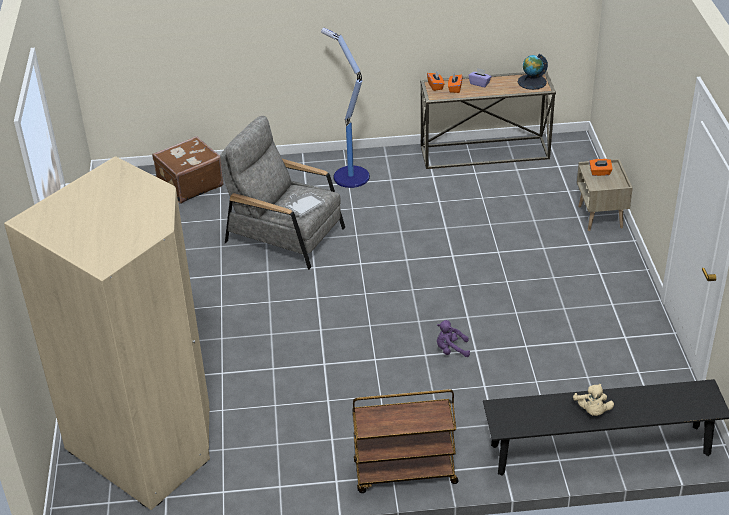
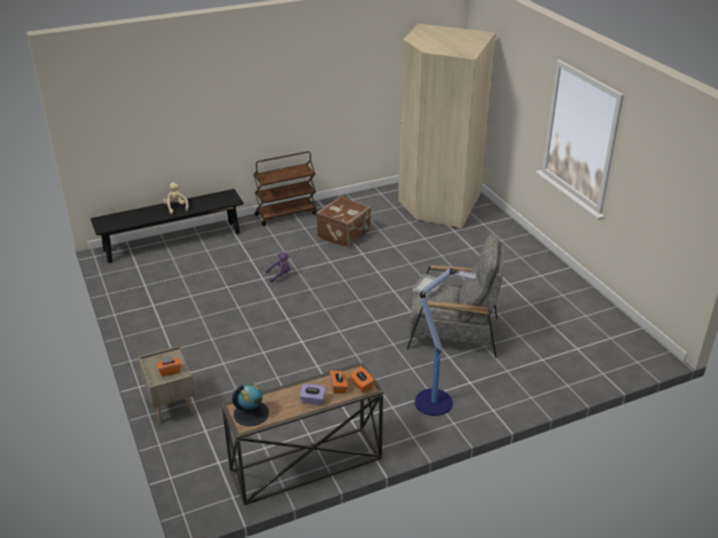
camera: 160 degrees right, 5 degrees down
(189, 184) = (579, 362): brown suitcase -> brown suitcase (344, 234)

